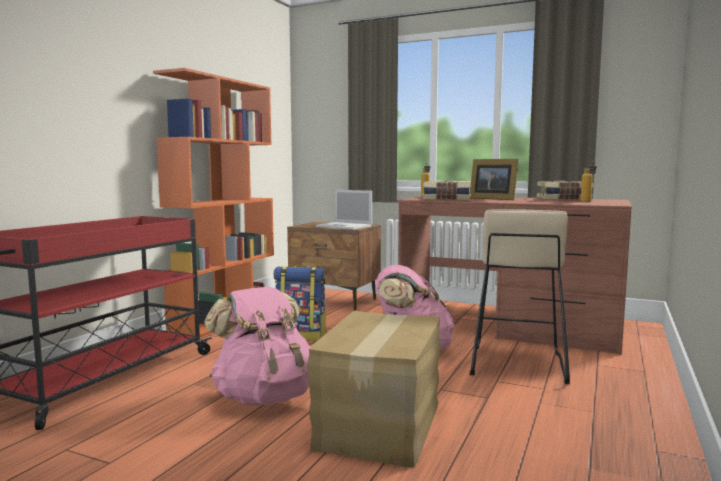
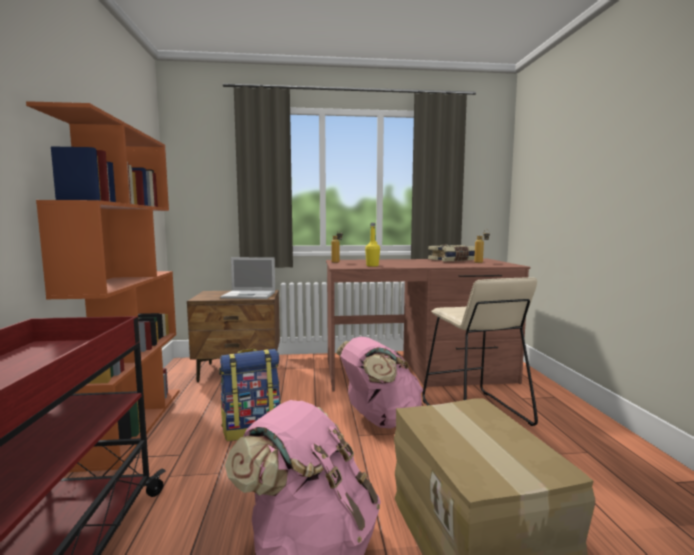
camera: 30 degrees left, 0 degrees up
(446, 199) = (372, 266): book -> yellow bottle
(492, 198) = (400, 262): picture frame -> none

